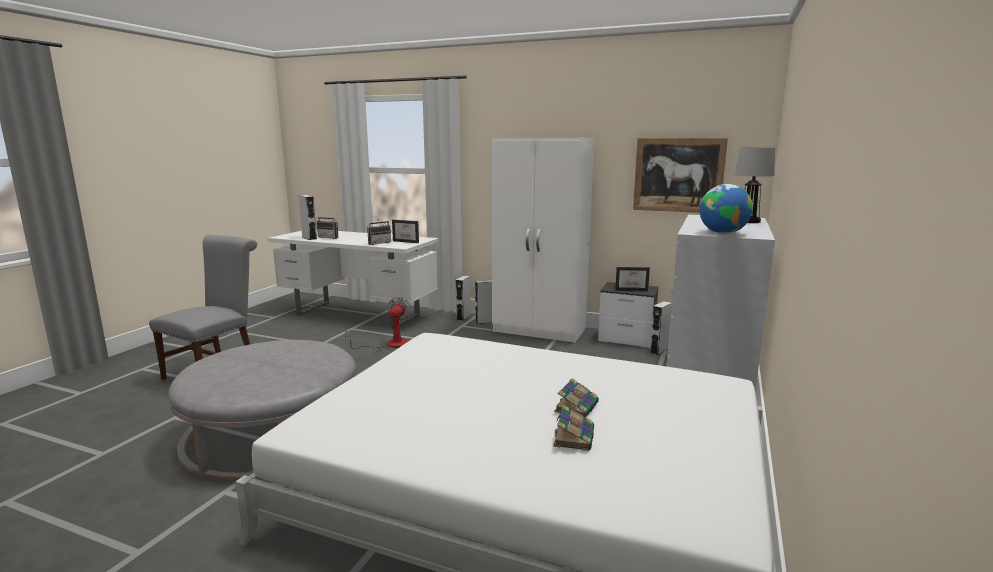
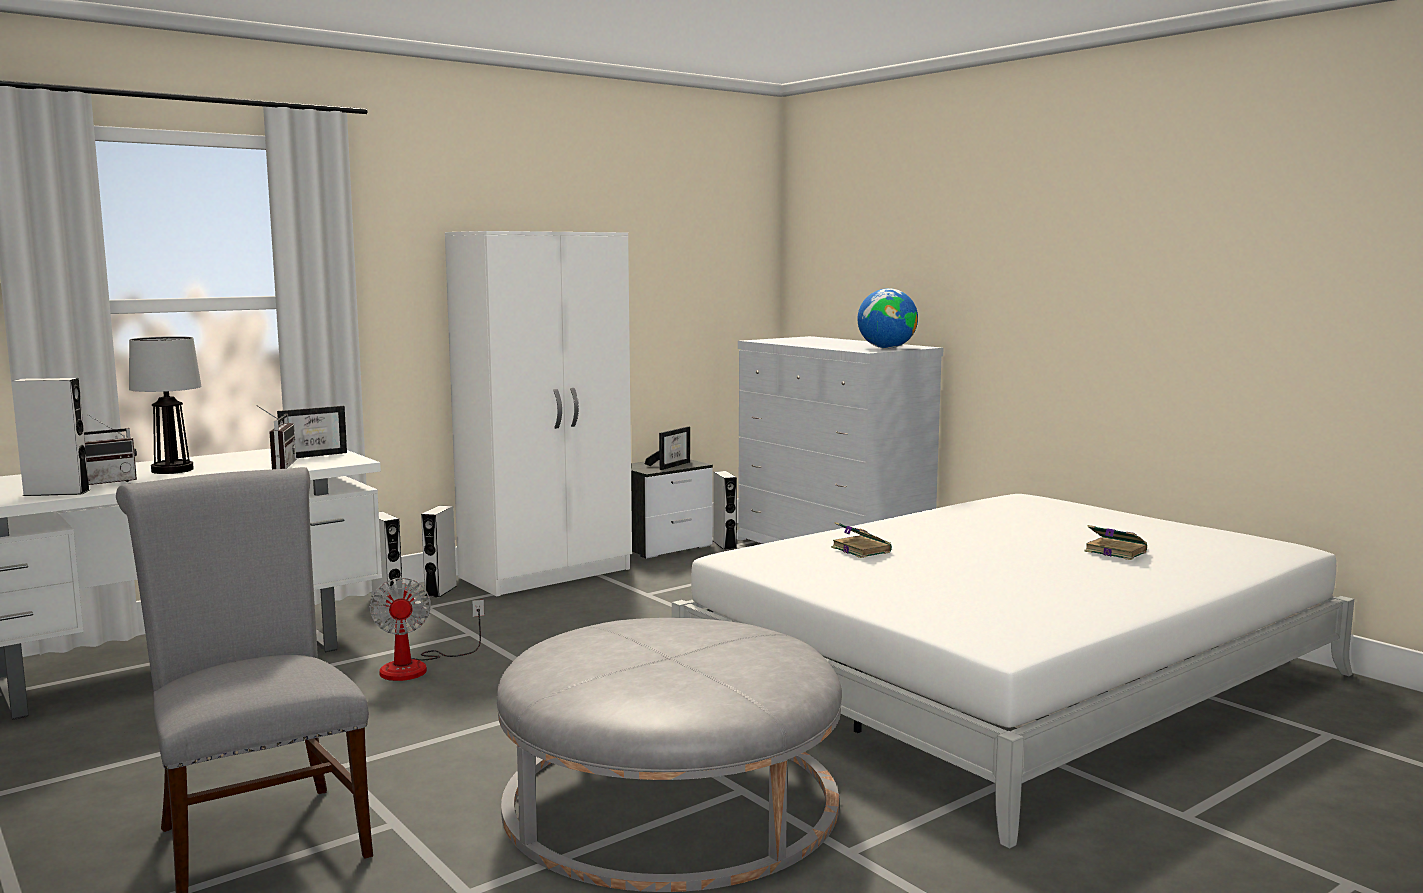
camera: 60 degrees left, 5 degrees down
(390, 345) = (417, 667): fan -> fan turned 150 degrees counterclockwise
(577, 407) = (1044, 540): book -> book (860, 549)
(678, 175) = (687, 288): picture -> none
(748, 221) = (826, 339): table lamp -> table lamp (171, 470)

